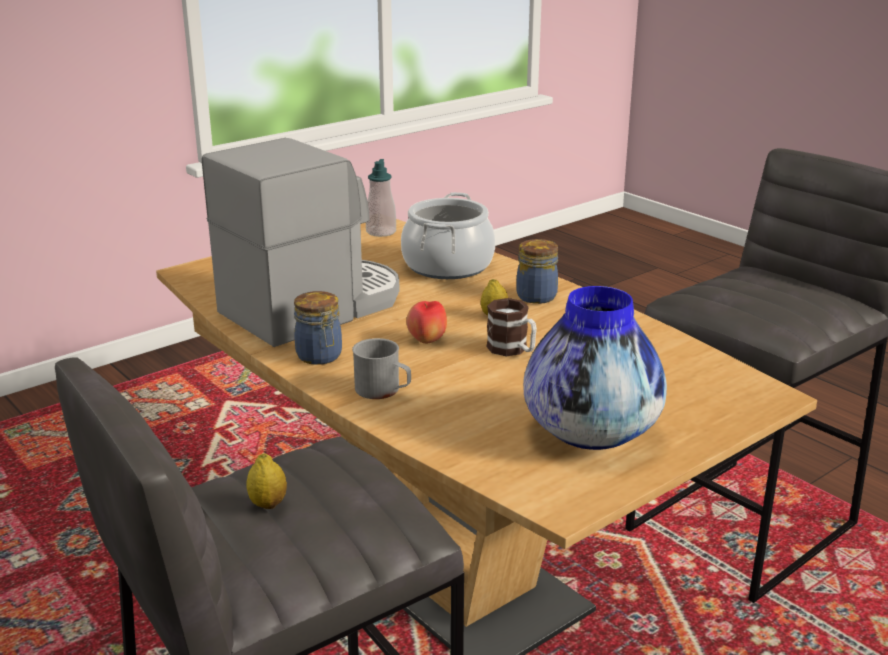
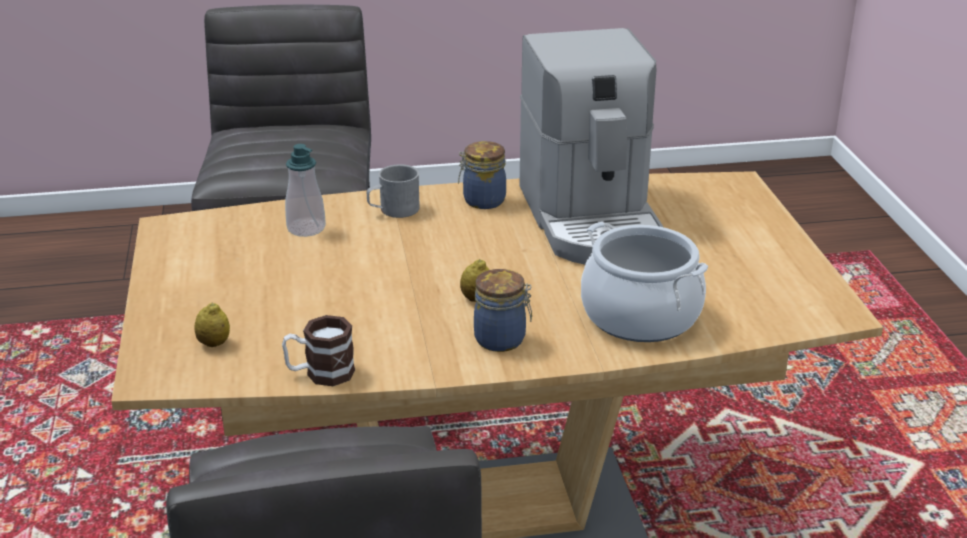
camera: 120 degrees right, 5 degrees up
(268, 504) = (290, 137): lemon -> lemon (214, 344)
(381, 232) = (794, 306): soap dispenser -> soap dispenser (306, 228)
(426, 341) = (460, 250): apple -> none
(513, 350) = (395, 283): mug -> mug (320, 373)
(592, 433) = (224, 268): vase -> none

